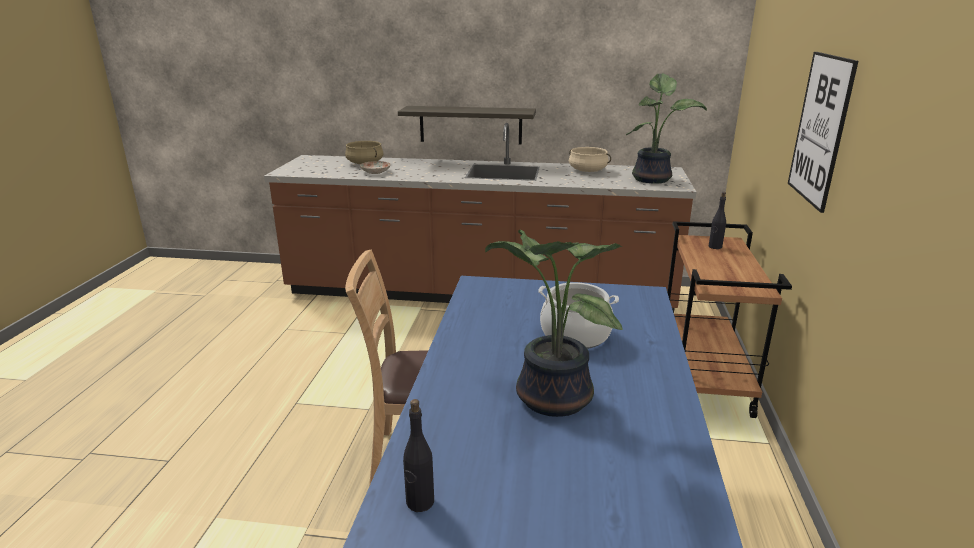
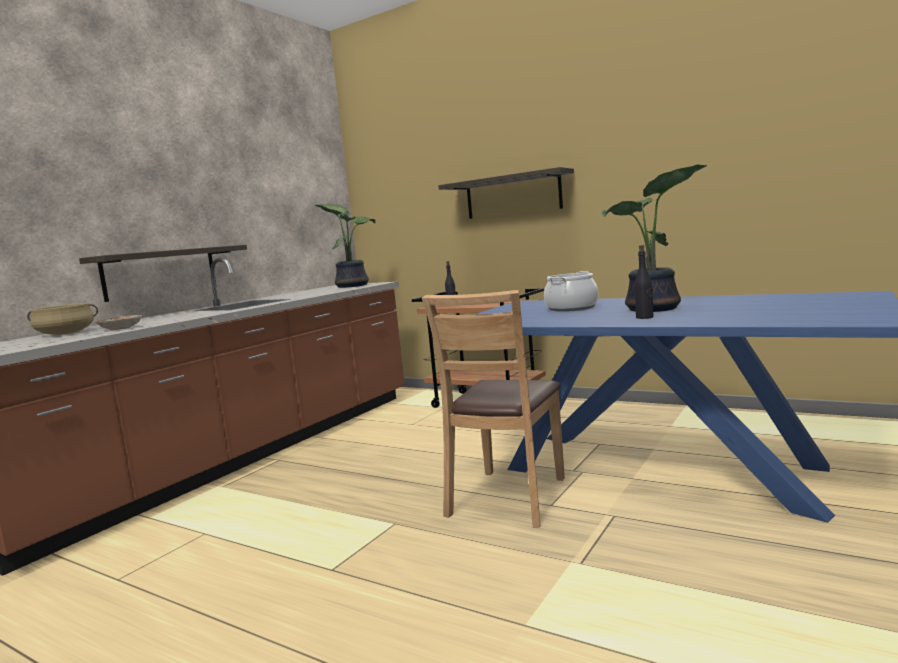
camera: 65 degrees left, 15 degrees down
(420, 502) = (768, 319): black bottle -> black bottle (645, 317)
(588, 170) = (296, 293): beige cooking pot -> none
(820, 129) = (513, 195): picture -> shelf

